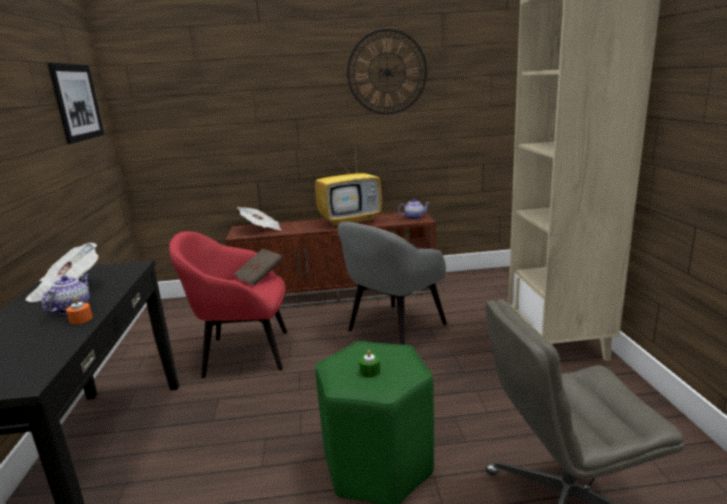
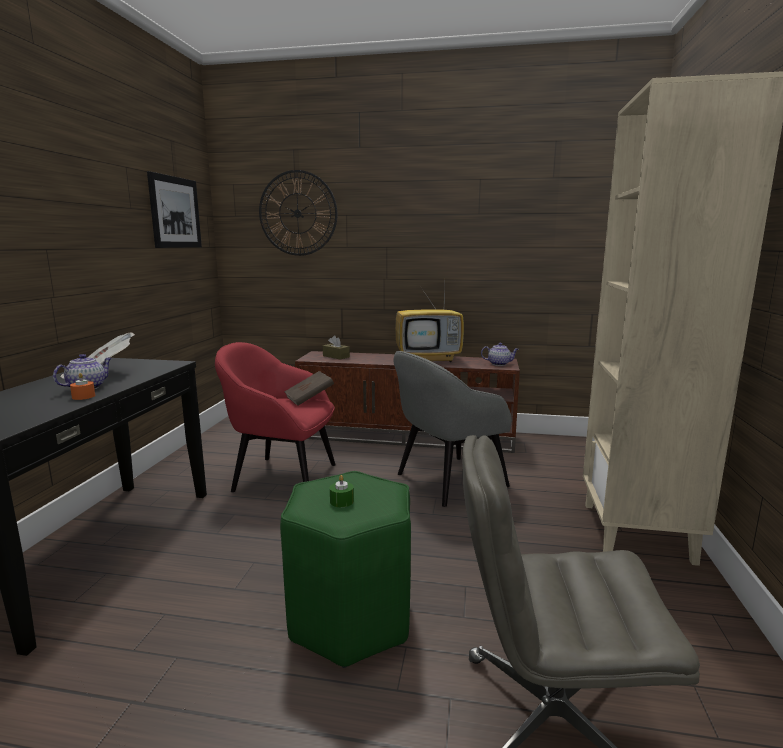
camera: 15 degrees right, 5 degrees down
(262, 229) = (336, 356): newspaper -> brown tissue box
(387, 72) = (487, 204): wall clock -> wall clock (297, 213)

